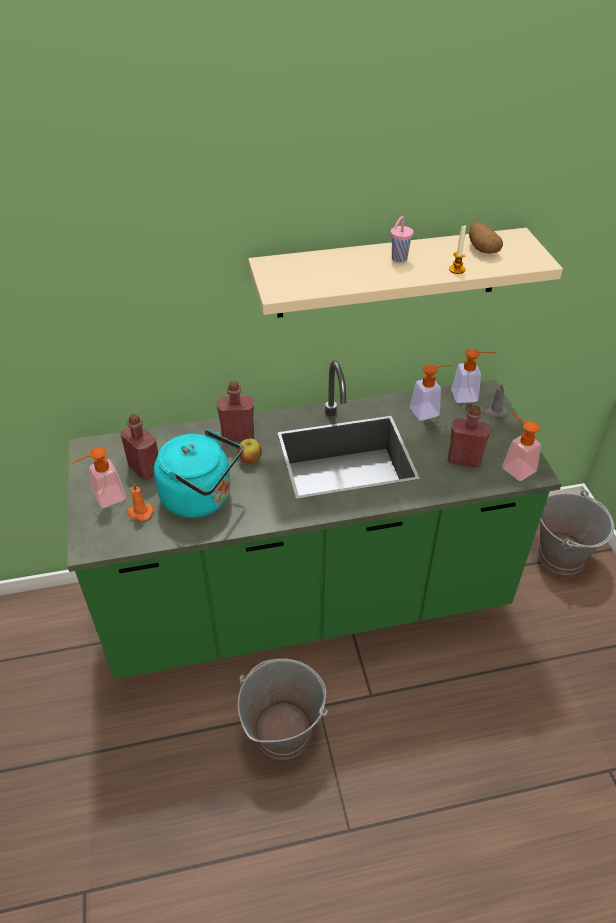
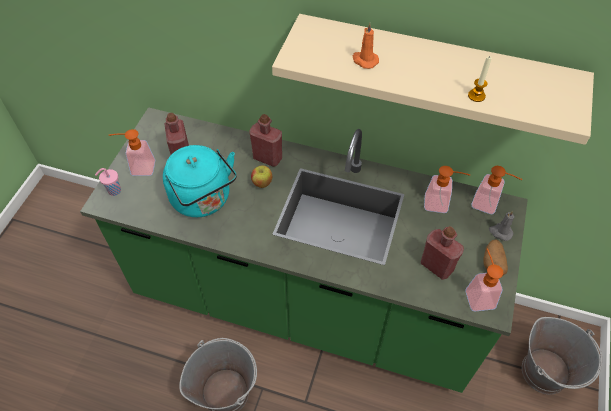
camera: 30 degrees right, 10 degrees up
(139, 513) = (153, 191): orange candle -> orange candle (364, 60)
(398, 259) = (430, 63): pink cup -> pink cup (113, 191)
(481, 249) = (522, 81): potato -> potato (492, 263)

